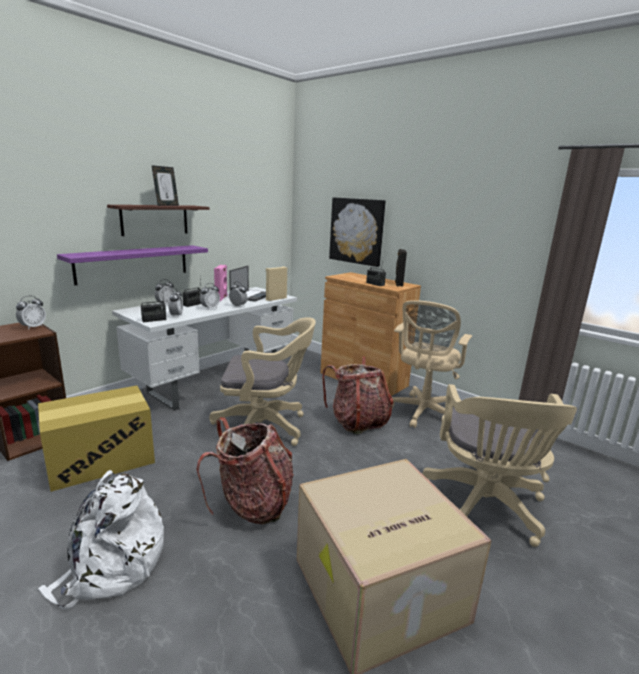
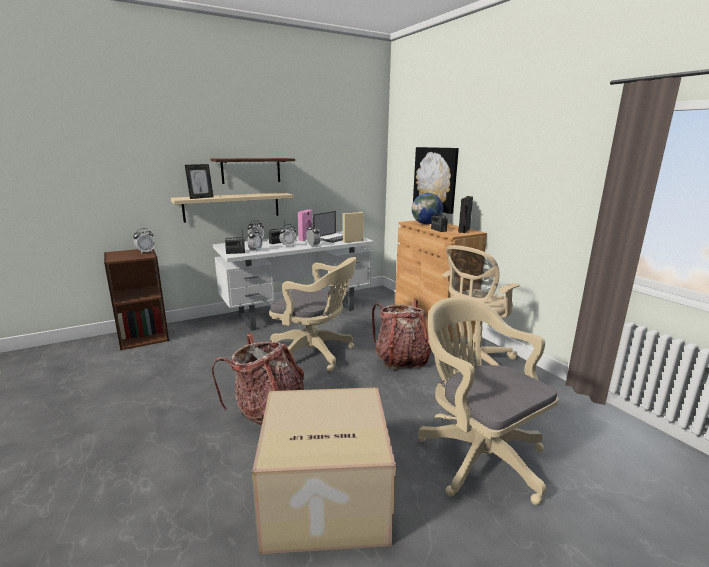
camera: 20 degrees right, 0 degrees up
(101, 460) = (179, 359): cardboard box -> none
(111, 567) = (142, 433): white backpack -> none
(133, 263) = (232, 206): purple shelf -> beige shelf
(166, 205) = (258, 158): picture frame -> picture frame (201, 197)
(355, 278) = (426, 224): none -> globe
(485, 507) = (476, 454): beige office chair -> beige office chair turned 120 degrees clockwise

